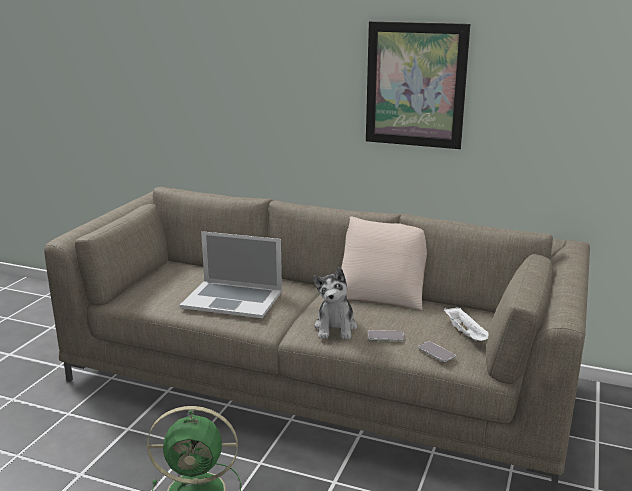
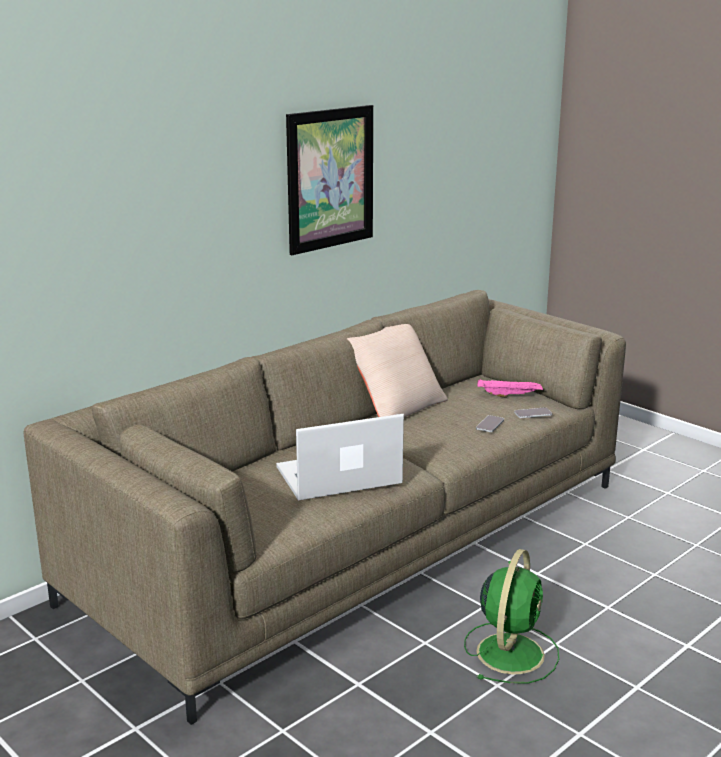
camera: 65 degrees left, 0 degrees up
(232, 299) = (339, 475): laptop -> laptop turned 150 degrees counterclockwise
(335, 328) = (451, 441): plush toy -> none
(466, 334) = (510, 395): white tray -> pink tray

